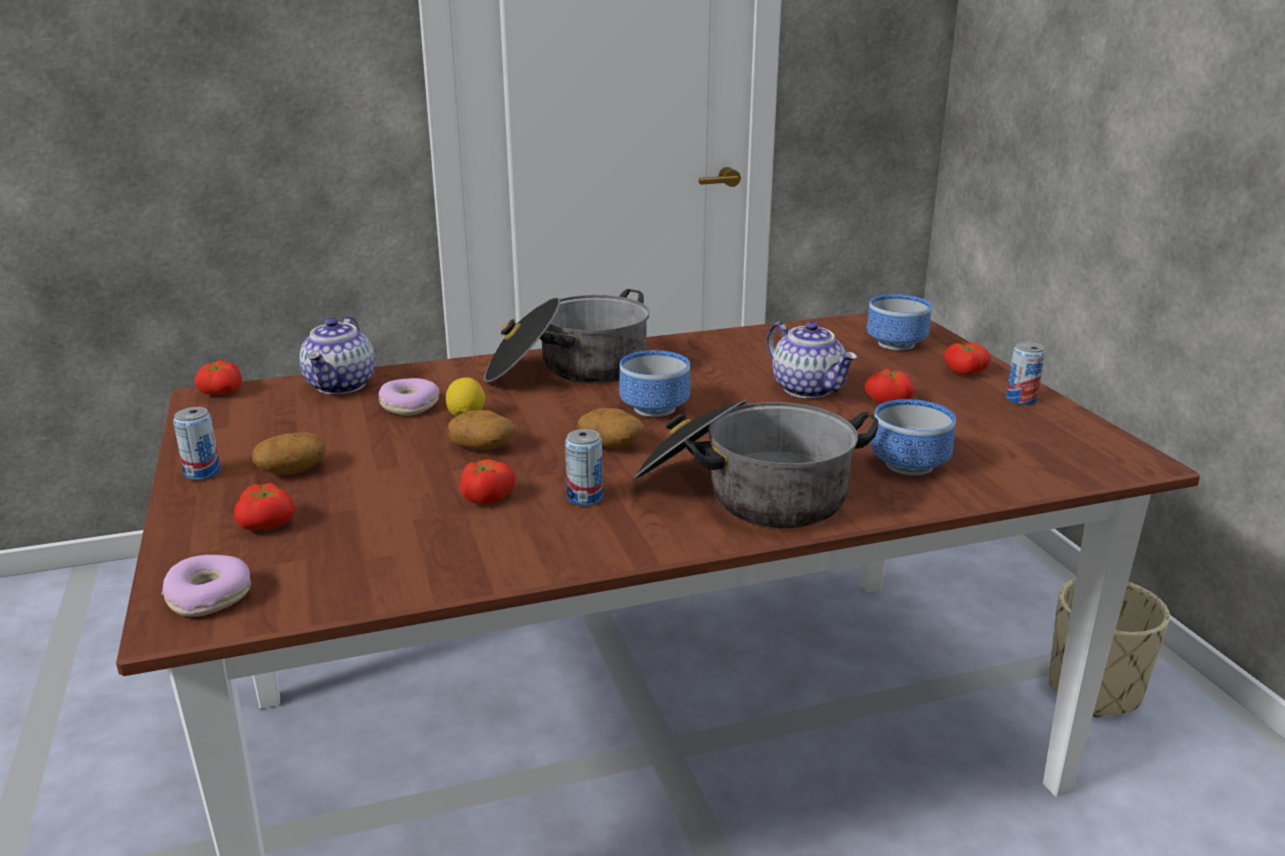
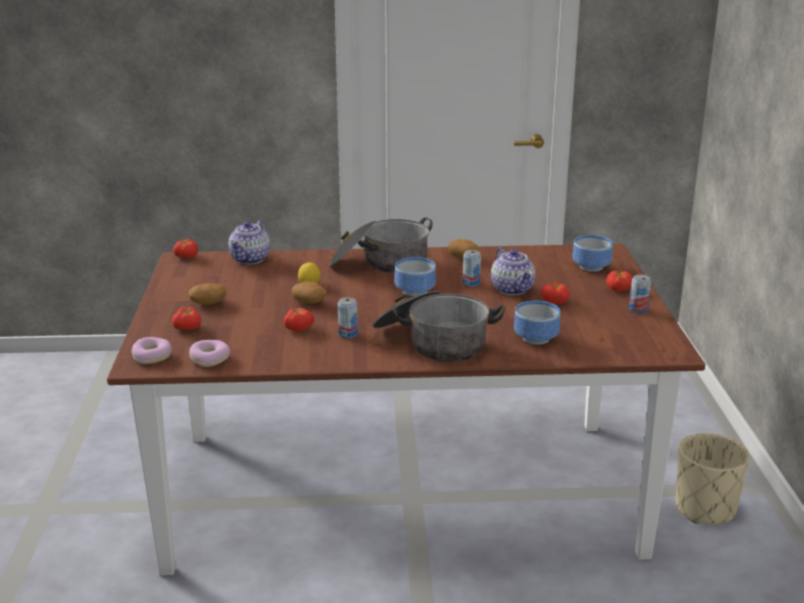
camera: 15 degrees right, 0 degrees up
(202, 473) = (165, 299): can -> can (471, 283)
(409, 406) = (281, 275): donut -> donut (209, 359)
(611, 445) = (378, 308): potato -> potato (463, 257)

